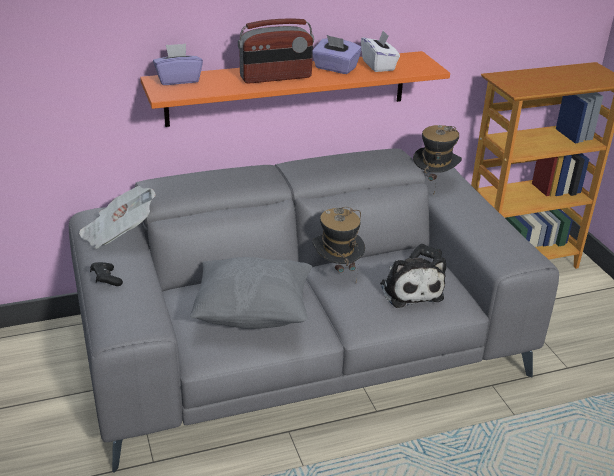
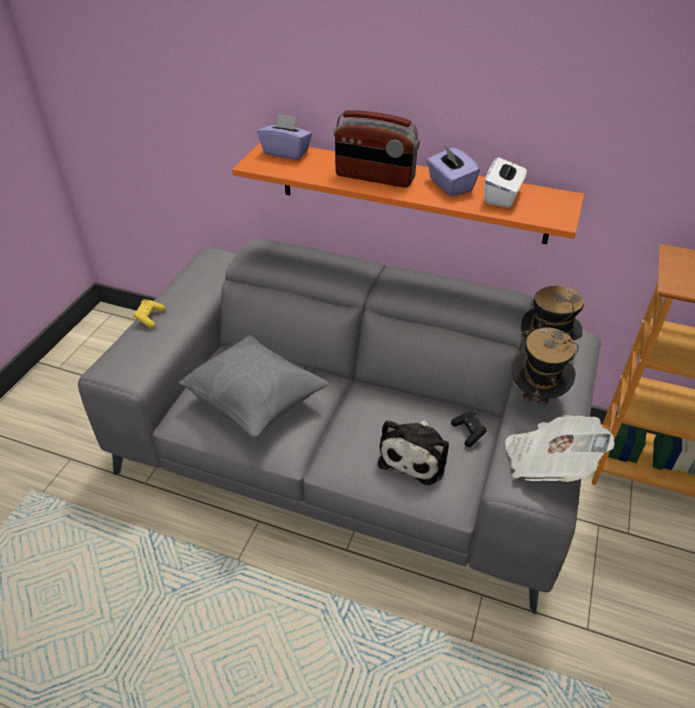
camera: 40 degrees right, 10 degrees up
(106, 280) = (150, 318): black game controller -> yellow game controller
(118, 234) = (205, 280): newspaper -> newspaper (548, 463)
(337, 271) = (371, 398): hat -> hat (535, 397)

